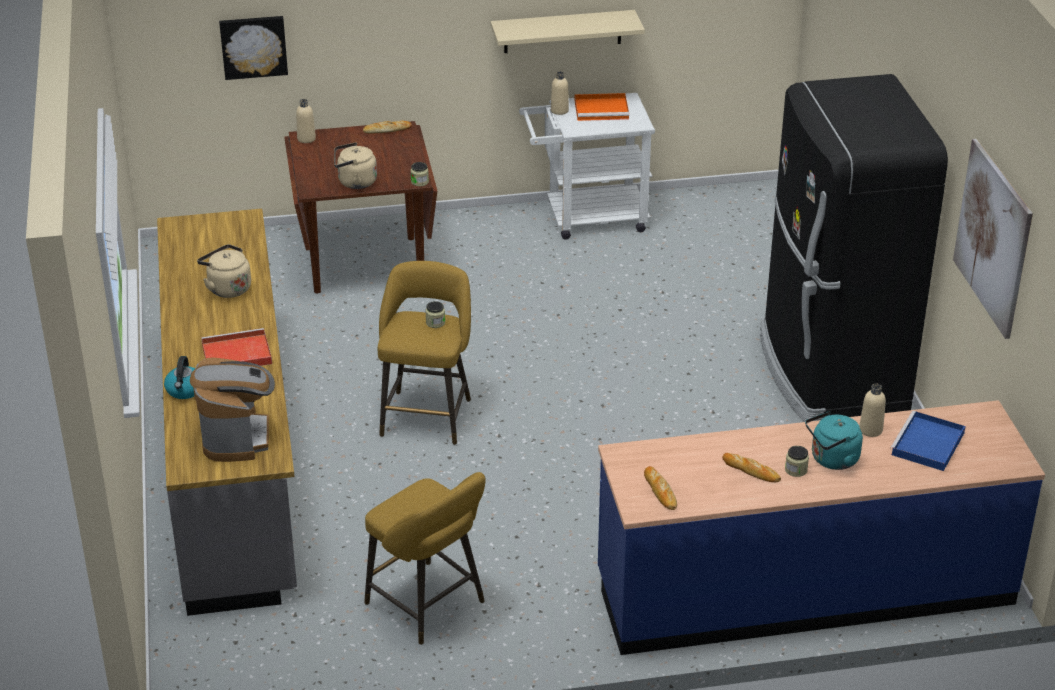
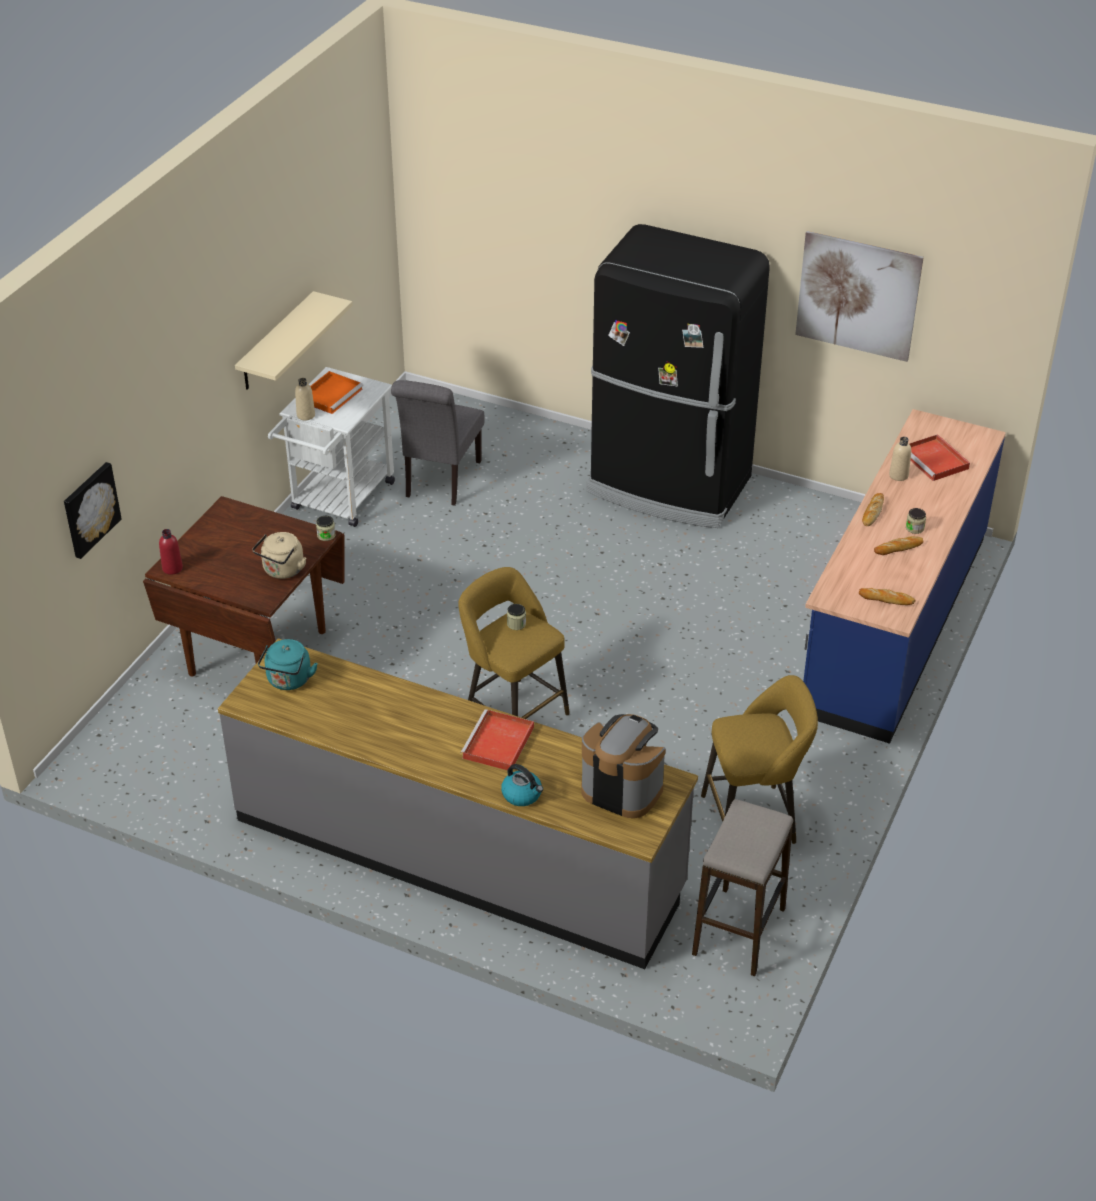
camera: 55 degrees left, 5 degrees up
(227, 288) = (388, 709): beige kettle -> none
(278, 654) = (739, 931): none -> stool
(306, 139) = (172, 568): beige bottle -> red bottle
(387, 130) = (217, 517): bread -> bread (872, 512)
(674, 253) = (440, 482): none -> grey chair
(832, 460) = (917, 507): turquoise kettle -> turquoise kettle (288, 681)
(927, 445) = (935, 461): blue tray -> red tray

